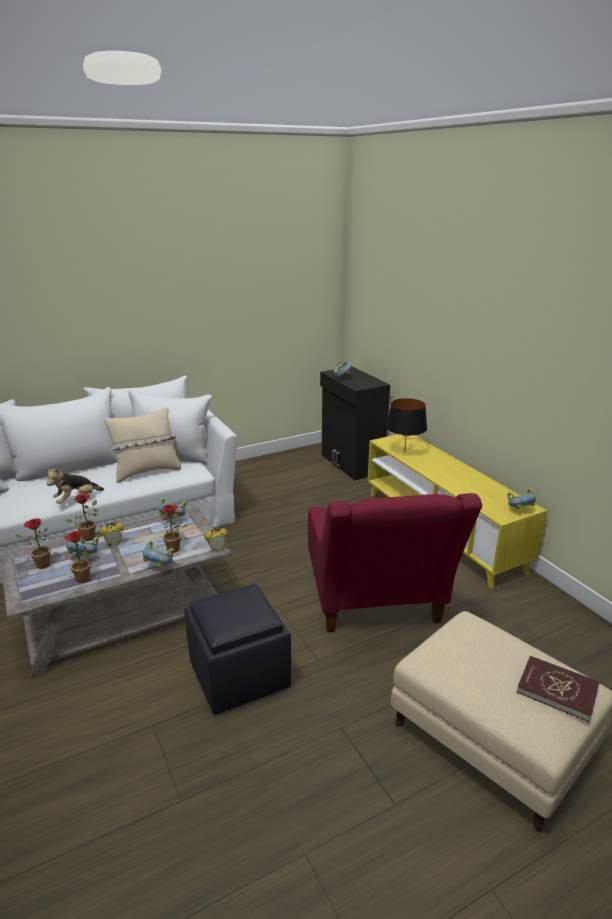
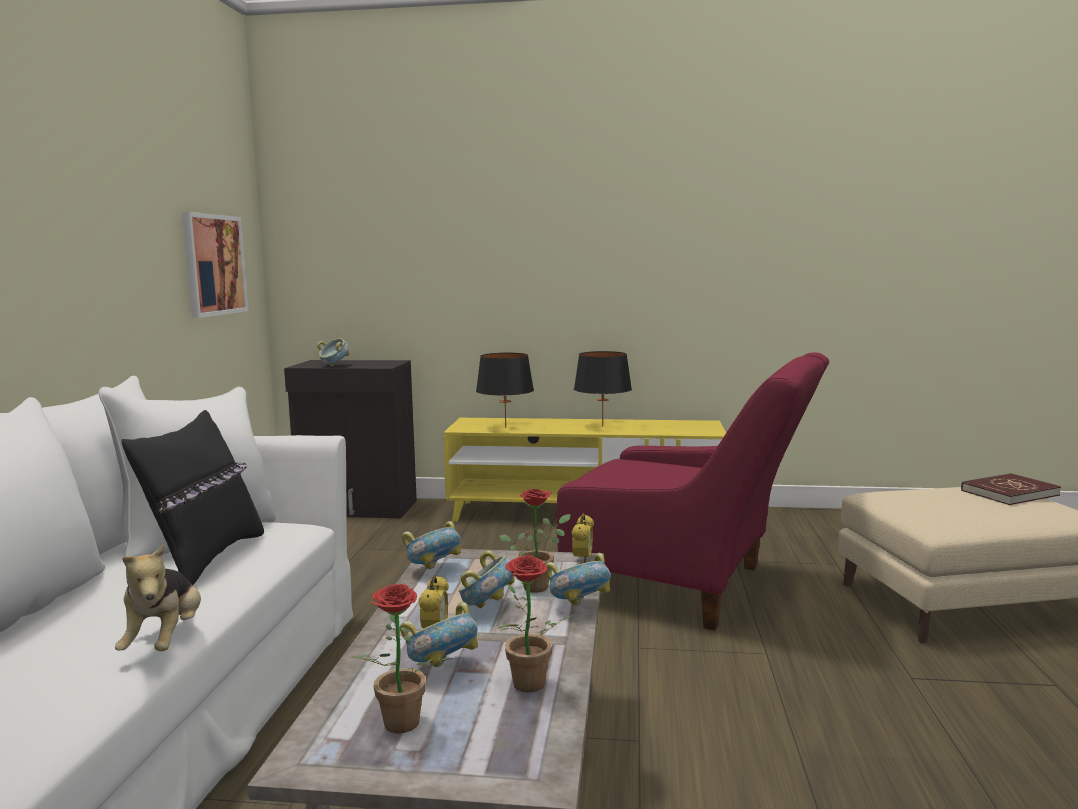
camera: 55 degrees left, 15 degrees down
(89, 536) = (361, 650): potted plant -> none
(147, 472) = (206, 558): beige pillow -> black pillow
(240, 675) = (757, 721): black ottoman -> none
(290, 306) = (214, 265): none -> picture
(456, 476) = (602, 426): none -> black table lamp
(519, 510) = (707, 426): bowl -> bowl (487, 608)

